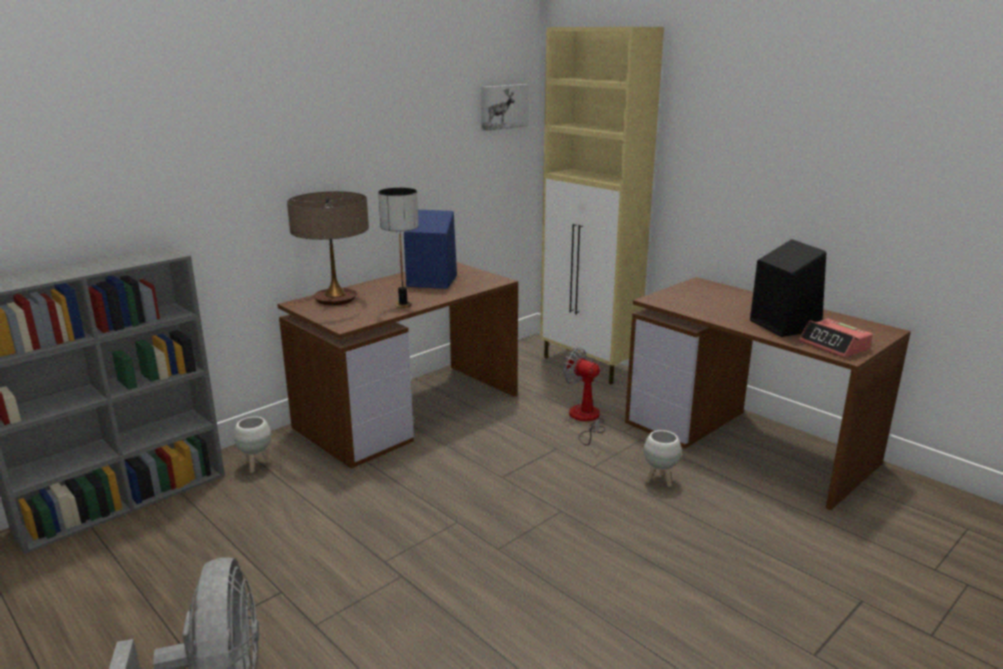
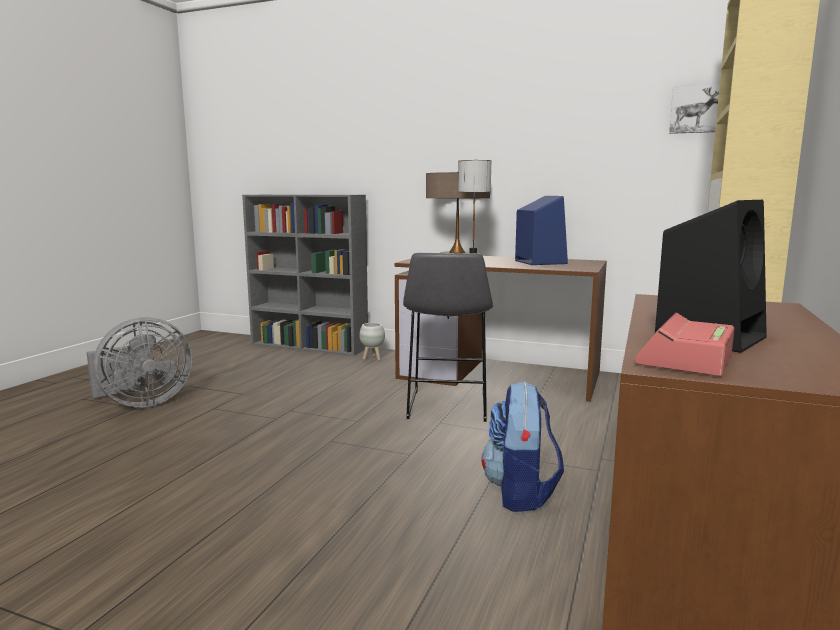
camera: 65 degrees right, 10 degrees down
(466, 462) = (447, 407): none -> grey stool
(585, 419) = (595, 437): fan -> none
(660, 481) = (521, 493): white planter -> backpack

